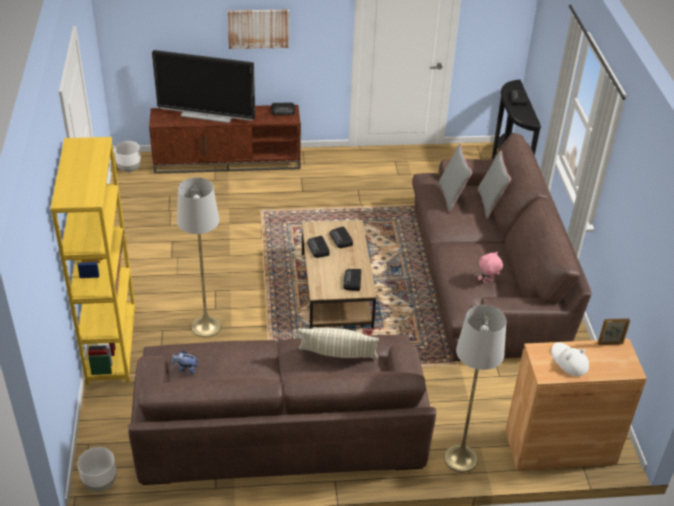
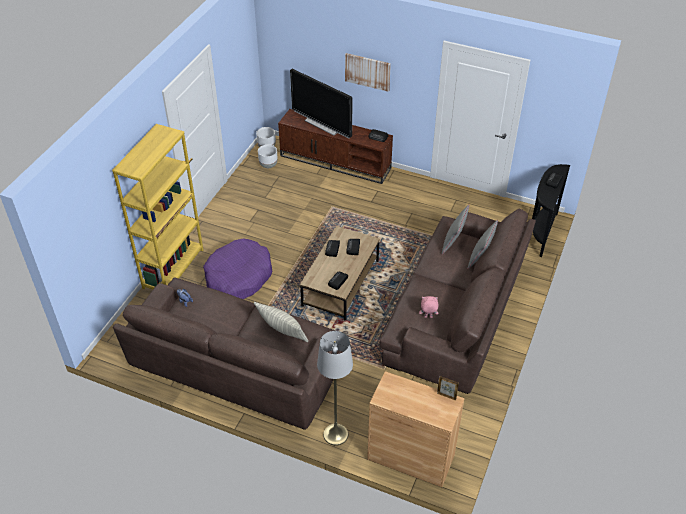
camera: 30 degrees right, 5 degrees up
(100, 483) = (109, 354): white planter -> white planter (268, 165)
(206, 326) = (238, 277): grey floor lamp -> purple dog bed
(569, 361) = (405, 396): white hat -> none

